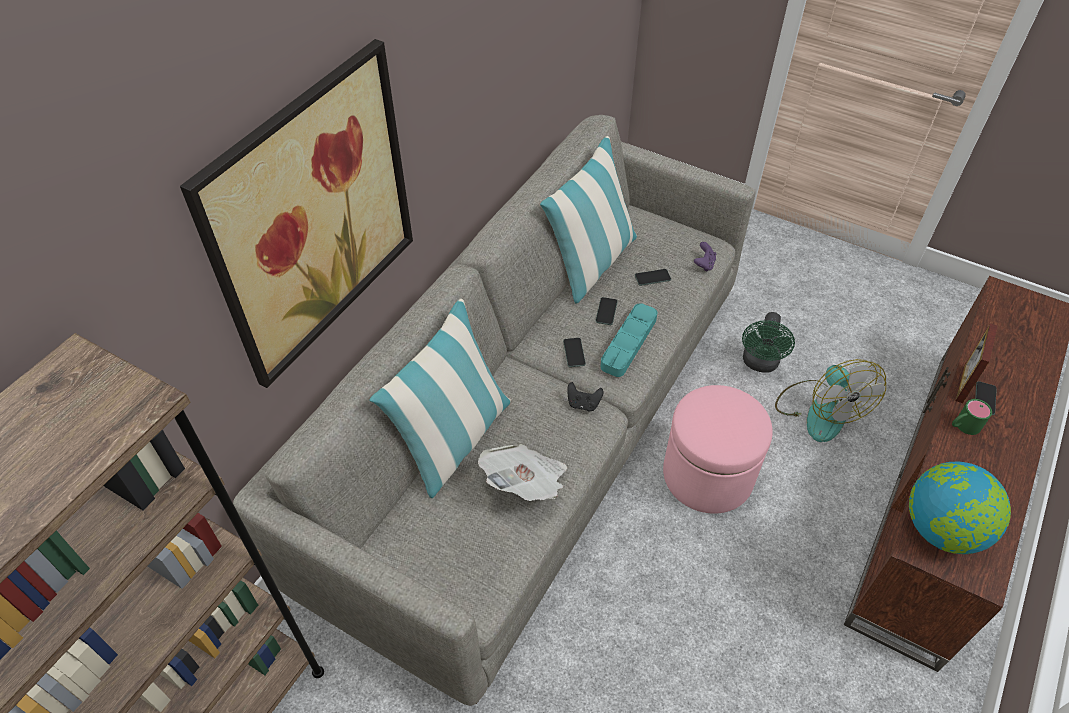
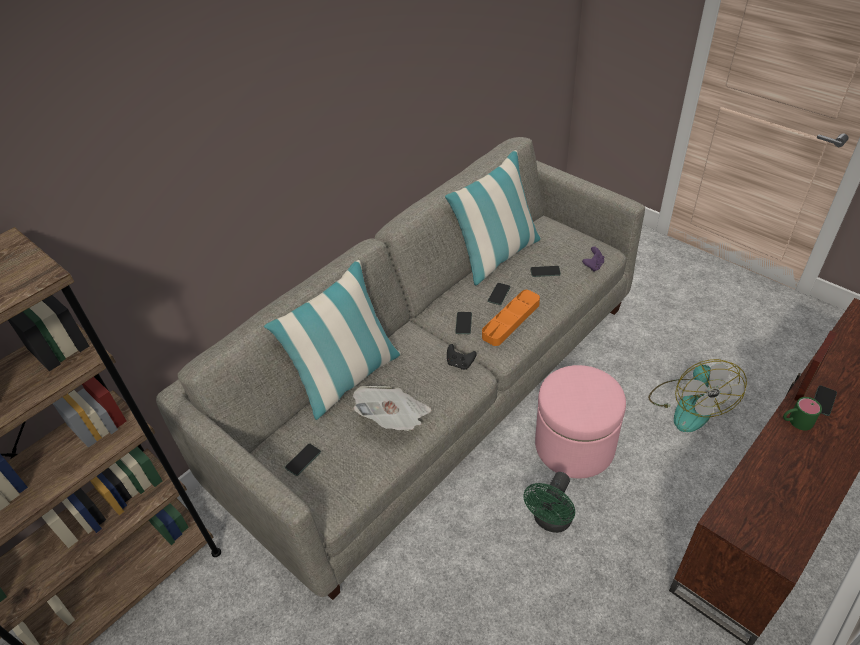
camera: 15 degrees right, 5 degrees down
(313, 216) = (238, 177): picture -> none
(429, 550) = (303, 460): none -> phone
(628, 343) = (511, 320): turquoise tray -> orange tray
(760, 364) = (643, 360): green fan -> green fan (550, 521)
(941, 530) = (752, 507): globe -> none

